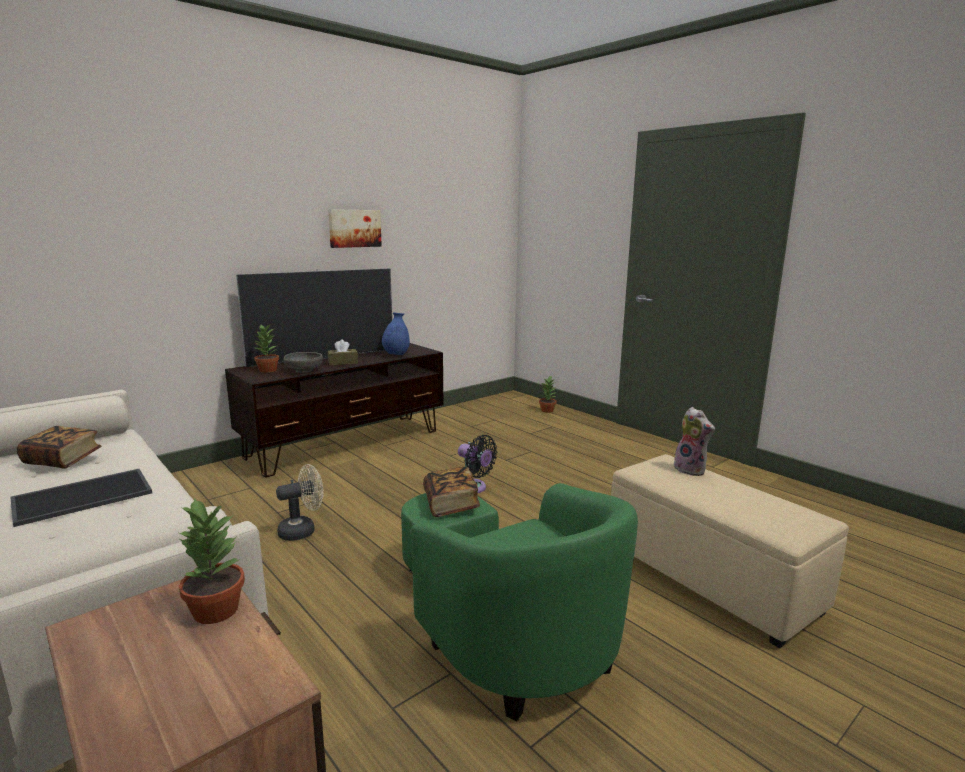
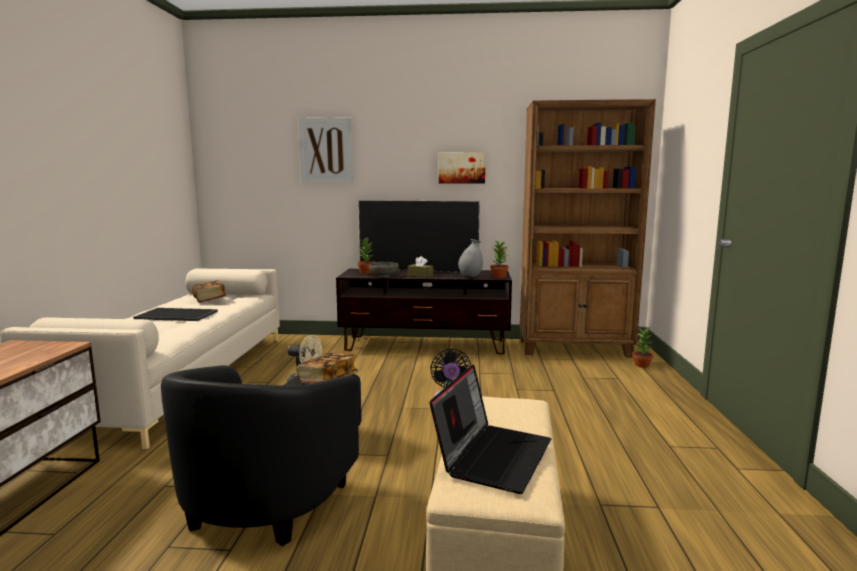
camera: 45 degrees right, 5 degrees down
(174, 204) = (326, 151): none -> picture
(215, 610) = (42, 354): potted plant -> potted plant (498, 276)
(396, 355) = (470, 276): blue vase -> grey vase
(479, 409) = (575, 348): none -> brown bookcase
(504, 632) = (281, 486): green armchair -> black armchair
(691, 470) = (523, 416): plush toy -> none
(746, 503) = (492, 455): none -> laptop

